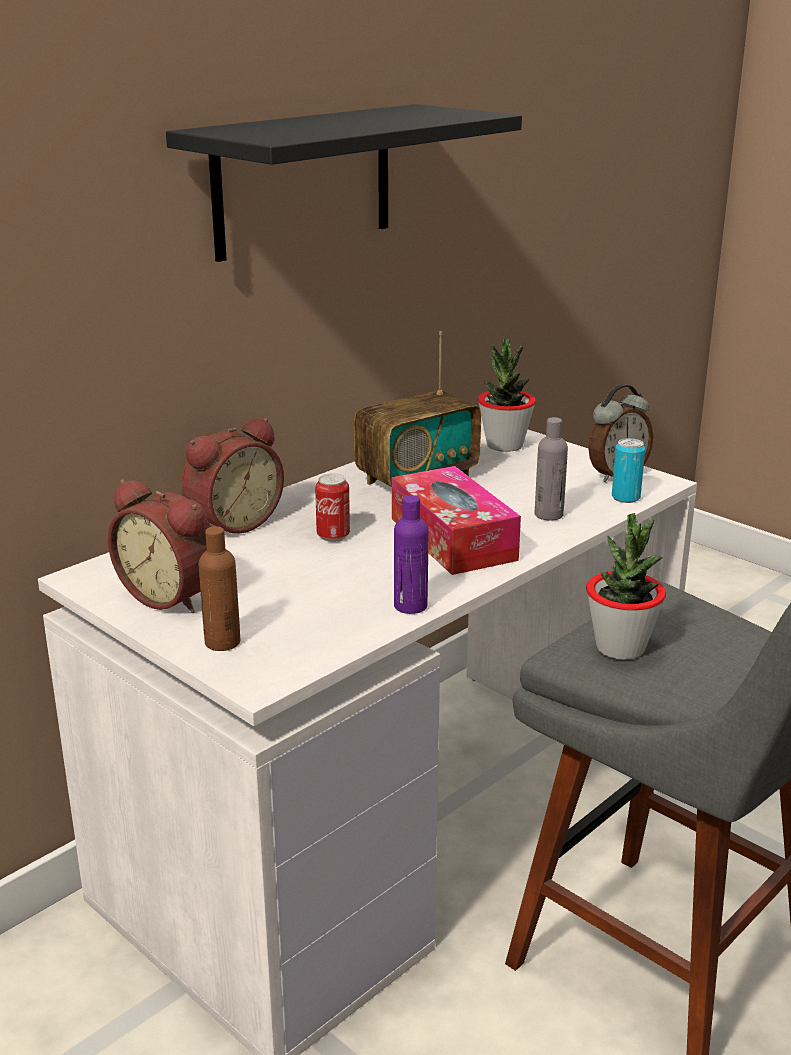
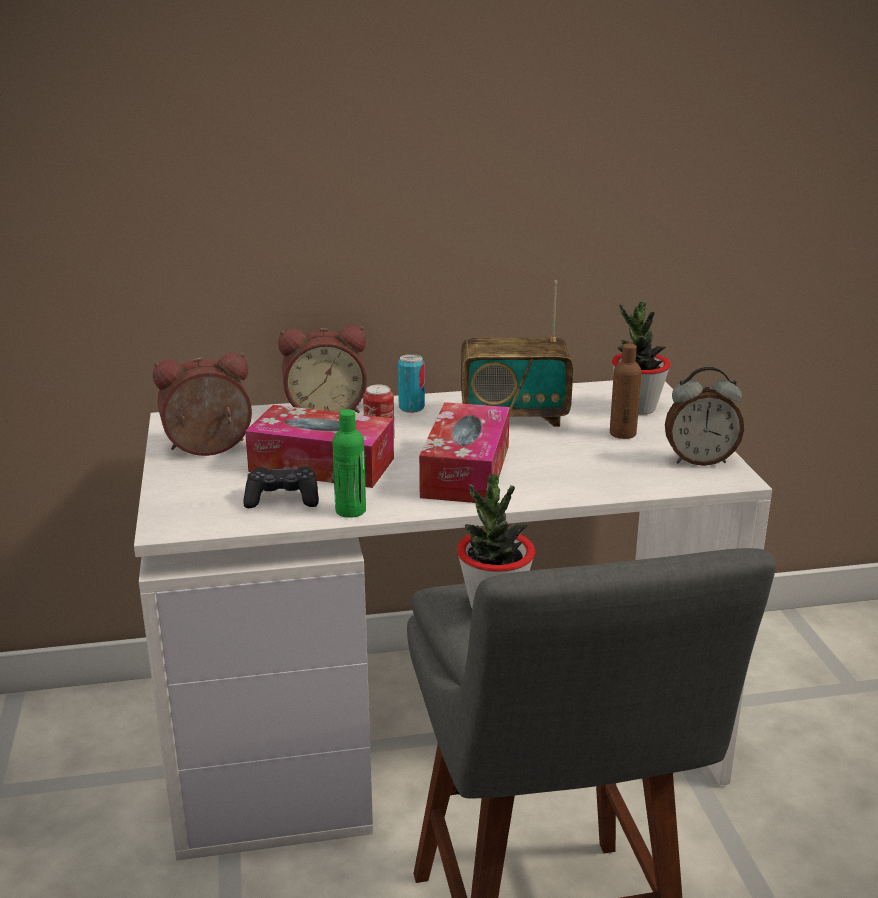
camera: 35 degrees right, 0 degrees up
(173, 595) = (209, 449): alarm clock -> alarm clock turned 90 degrees clockwise
(222, 642) = (188, 492): brown bottle -> brown bottle (622, 433)
(303, 181) = (449, 123): black shelf -> none
(314, 574) = (322, 465): none -> tissue box
(330, 617) = (282, 499): none -> black game controller
(410, 606) = (350, 510): purple bottle -> green bottle
(548, 515) = (578, 475): grey bottle -> none
(625, 497) = (675, 482): can -> can (411, 408)

